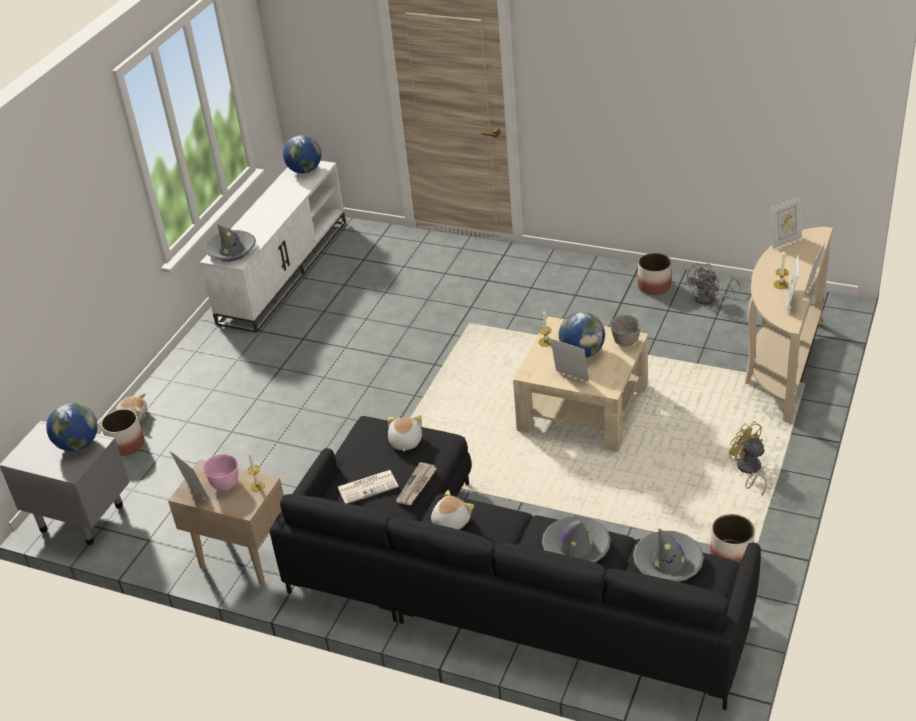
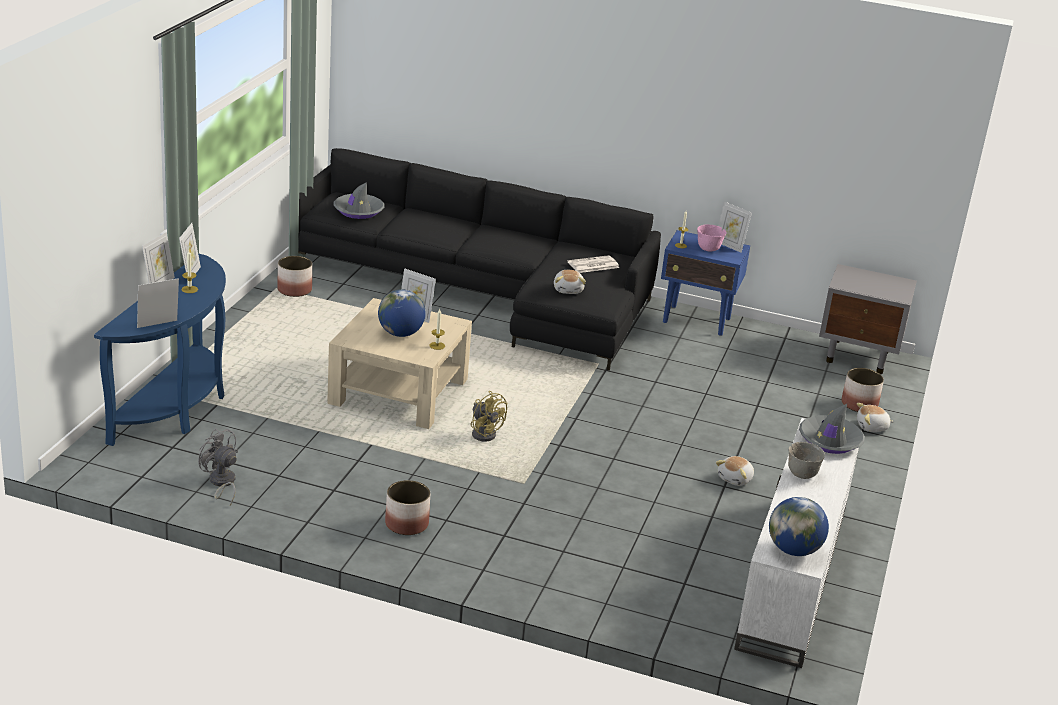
camera: 170 degrees right, 10 degrees down
(78, 444) = (857, 285): globe -> none
(242, 558) = (697, 321): beige side table -> blue side table
(416, 485) = (552, 264): newspaper -> none
(450, 522) = (521, 243): plush toy -> plush toy (735, 479)
(576, 547) = (424, 222): grey hat -> none
(626, 342) = (354, 337): grey bowl -> grey bowl (801, 473)
(654, 286) = (286, 506): planter -> planter (407, 524)
(710, 298) = (221, 483): grey fan -> grey fan turned 90 degrees counterclockwise
(748, 470) = (255, 334): yellow fan -> yellow fan (484, 433)
(781, 366) = (176, 407): beige console table -> blue console table

